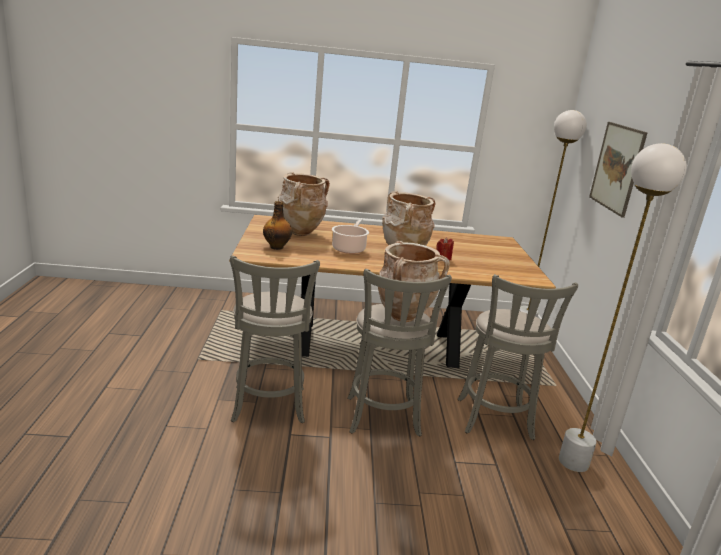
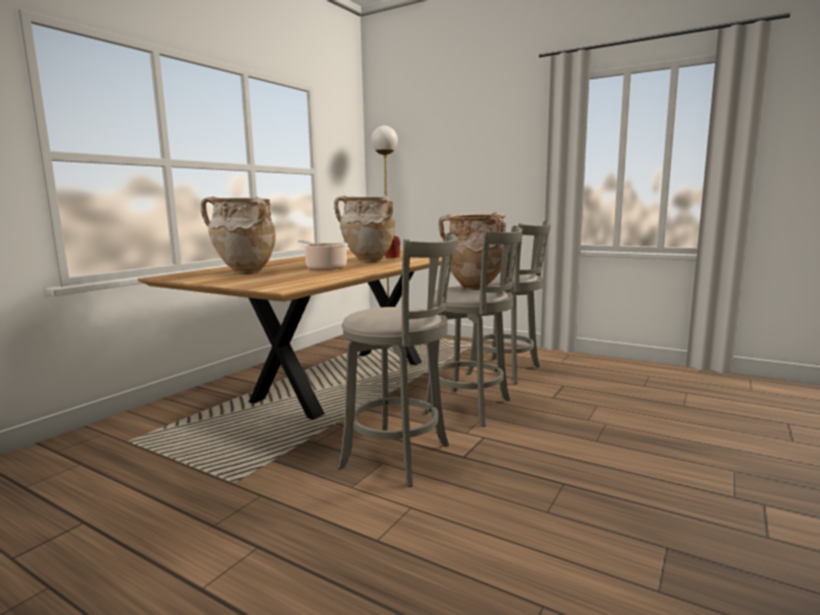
camera: 55 degrees left, 10 degrees down
(277, 247) = (275, 280): bottle -> none
(573, 462) = (572, 364): white floor lamp -> none
(617, 167) = (459, 156): picture -> none

